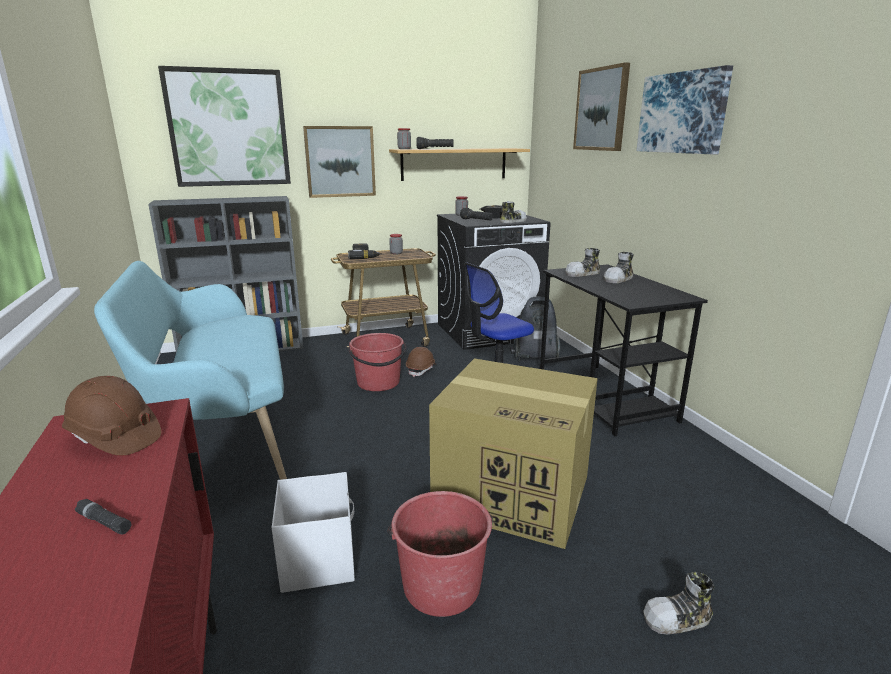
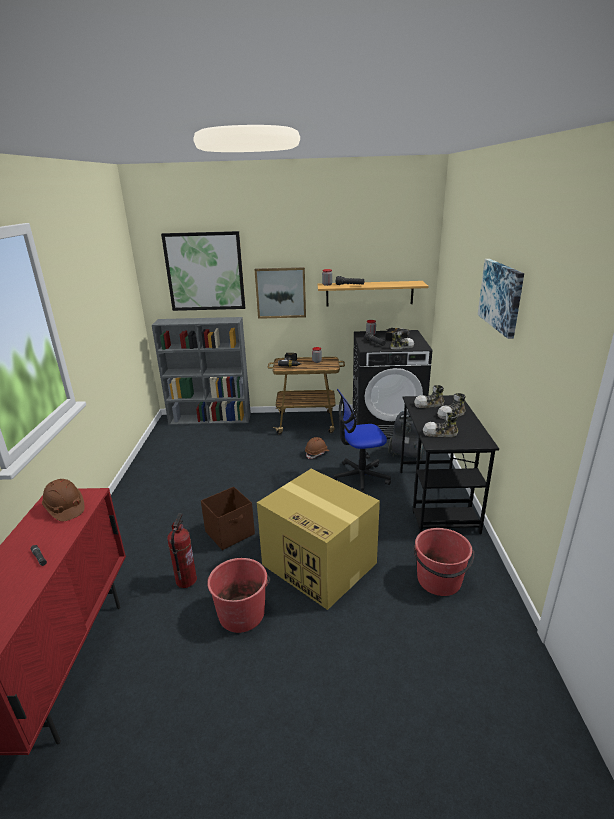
camera: 20 degrees right, 5 degrees up
(223, 443) = (169, 491): turquoise bench -> none
(319, 559) = (186, 580): white storage box -> fire extinguisher
(356, 480) = (230, 533): none -> brown storage box
(378, 383) = (282, 460): red bucket -> red bucket (439, 580)
(601, 109) = (468, 270): picture -> none
(678, 619) = (366, 673): shoe -> shoe (440, 433)

